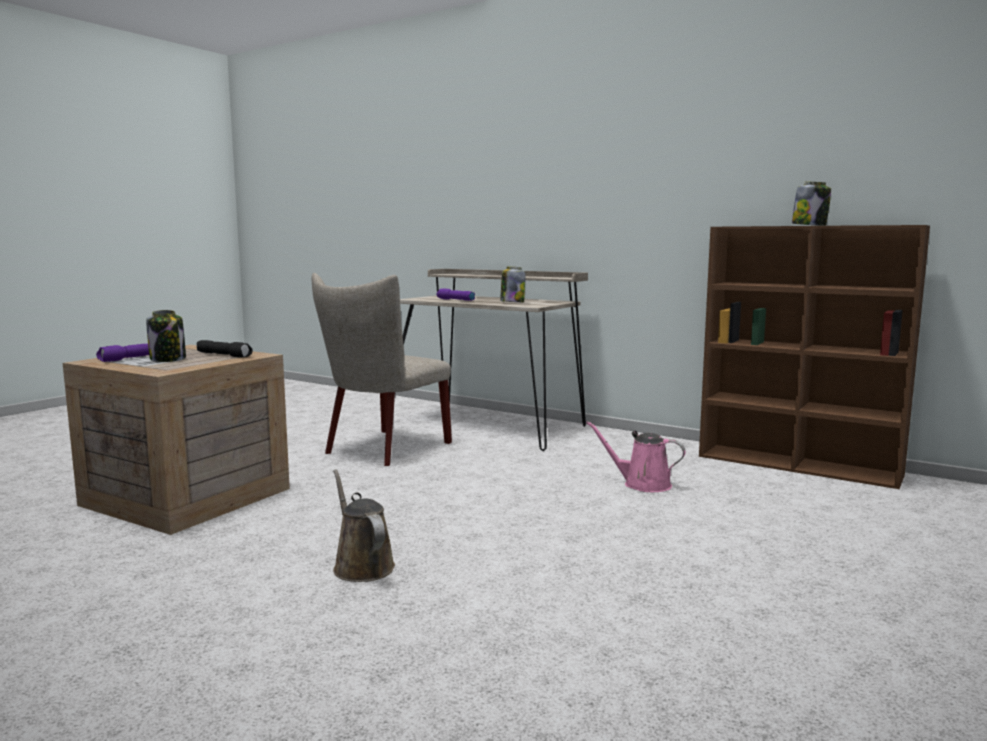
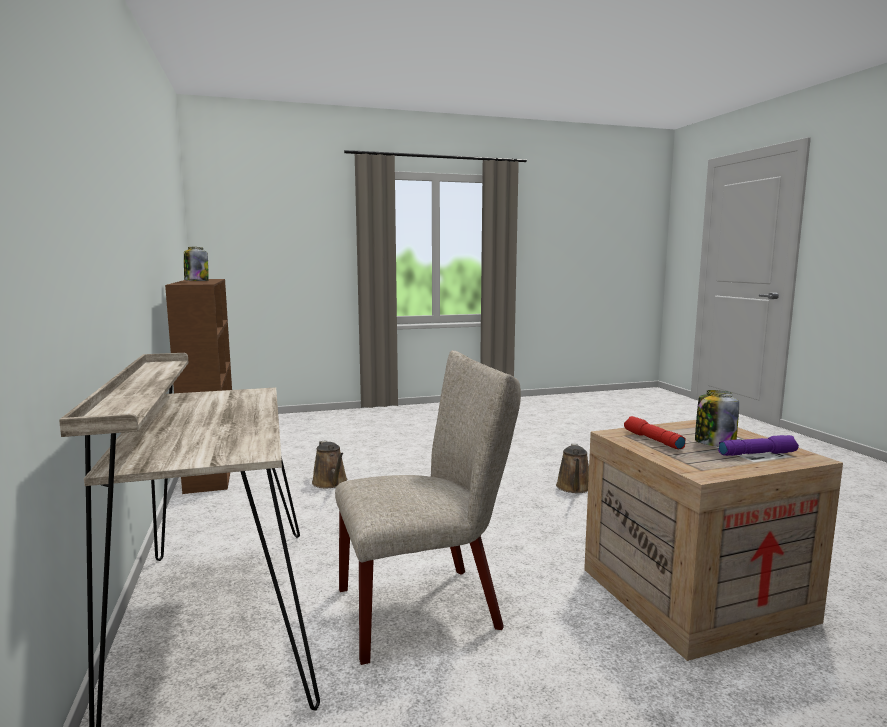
camera: 140 degrees left, 0 degrees up
(224, 355) = (652, 440): black flashlight -> red flashlight
(455, 300) = (234, 429): purple flashlight -> none
(512, 302) = (228, 404): jar -> none
(642, 484) = (331, 483): pink watering can -> brown watering can

